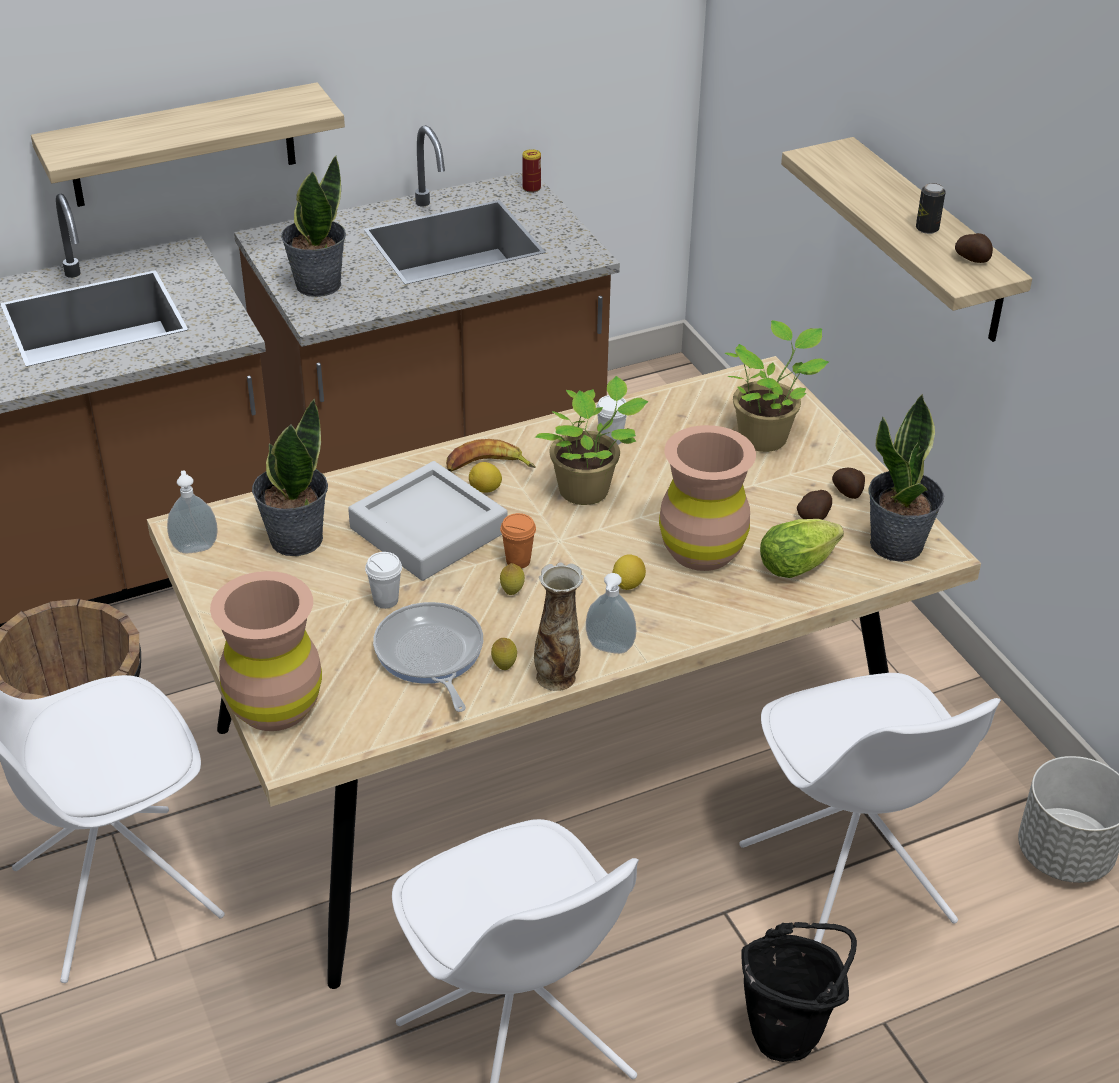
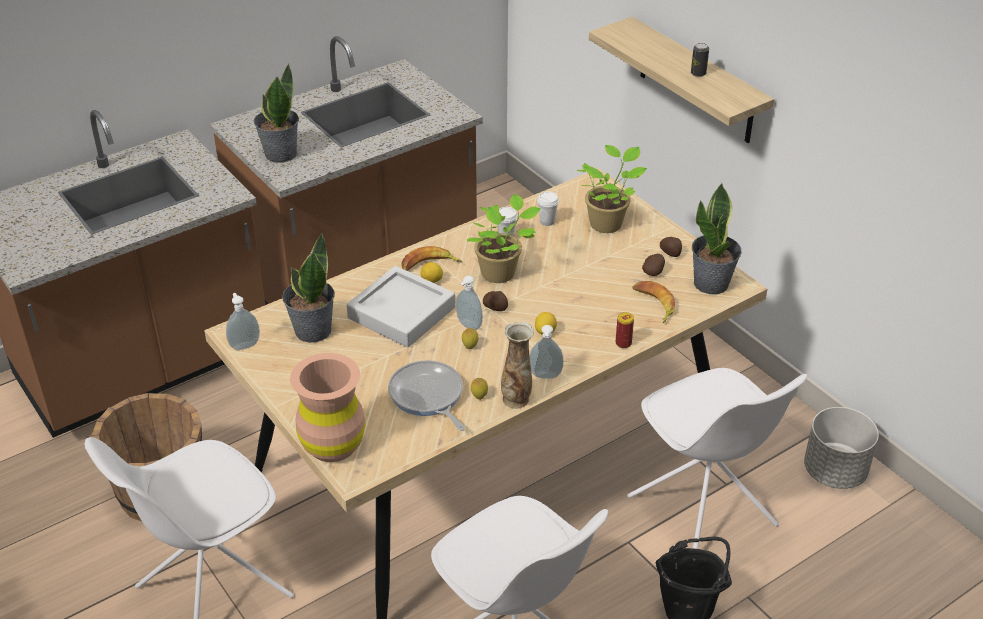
camera: 10 degrees left, 0 degrees up
(183, 146) = (171, 67): shelf -> none
(385, 600) = (386, 364): white cup -> white cup (547, 221)
(518, 561) = (468, 326): orange cup -> soap dispenser
(531, 188) = (407, 71): can -> can (623, 343)
(702, 550) = (587, 303): brown vase -> none
(800, 564) = (653, 304): lettuce -> banana
(972, 259) = (733, 90): potato -> potato (496, 308)

